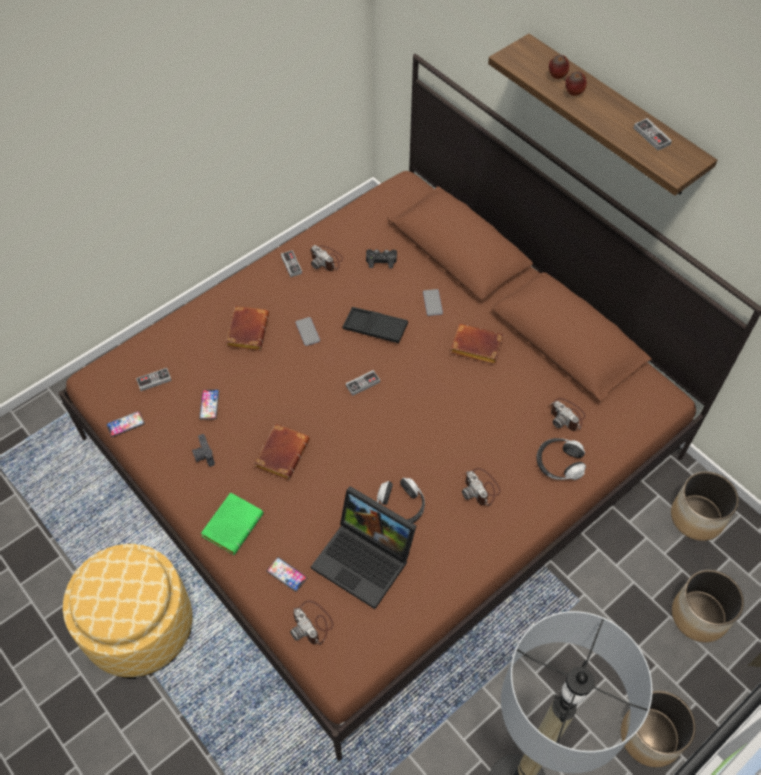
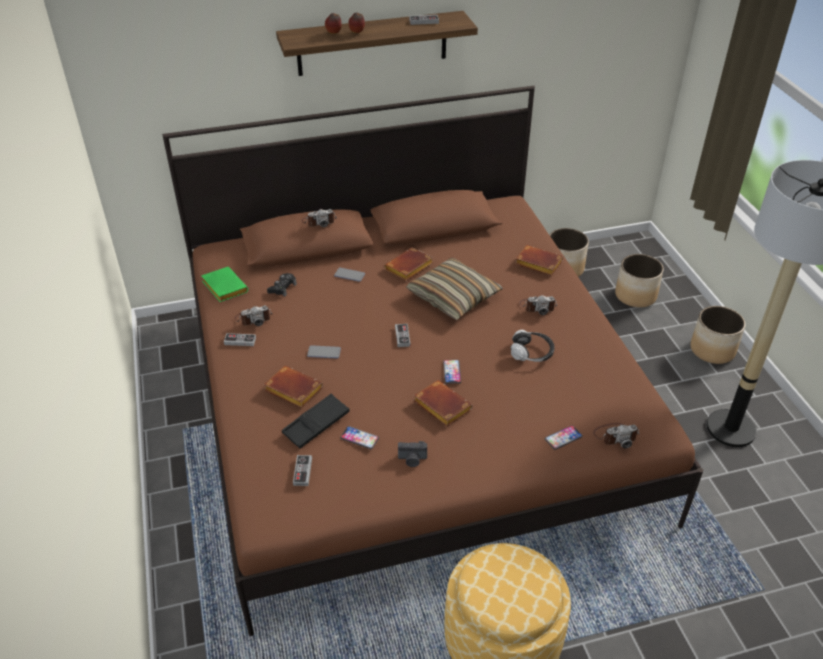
camera: 65 degrees left, 15 degrees down
(125, 424) = (338, 510): phone -> phone (452, 372)
(232, 524) = (496, 460): green book -> green book (223, 287)
(366, 559) = (570, 386): laptop -> none
(375, 328) = (351, 312): black tray -> black tray (316, 424)
(451, 404) = (453, 297): none -> pillow
(559, 463) = (537, 264): headphones -> brown book
(567, 416) = (499, 247): camera -> camera (319, 221)

